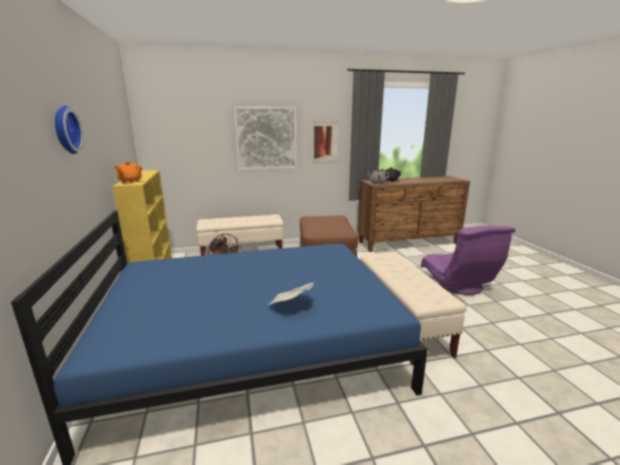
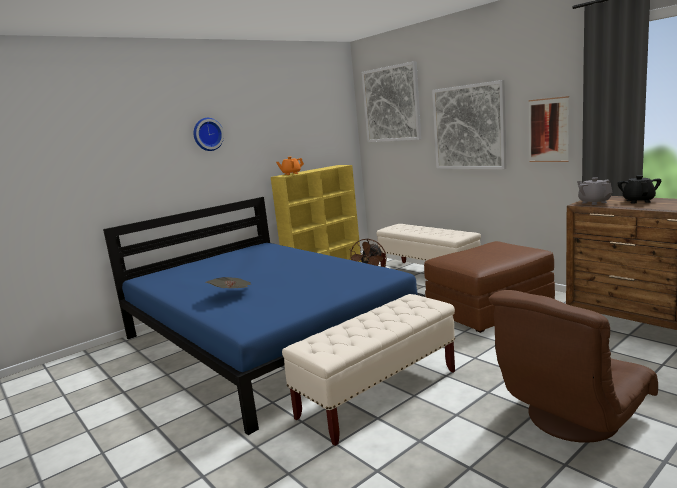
camera: 65 degrees right, 5 degrees down
(183, 113) = (391, 104): none -> picture
(459, 286) = (570, 417): purple armchair -> brown armchair

